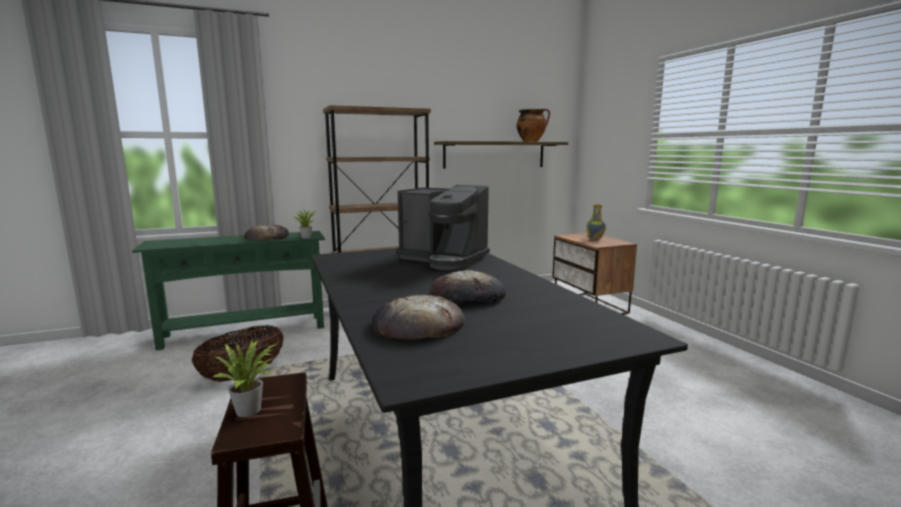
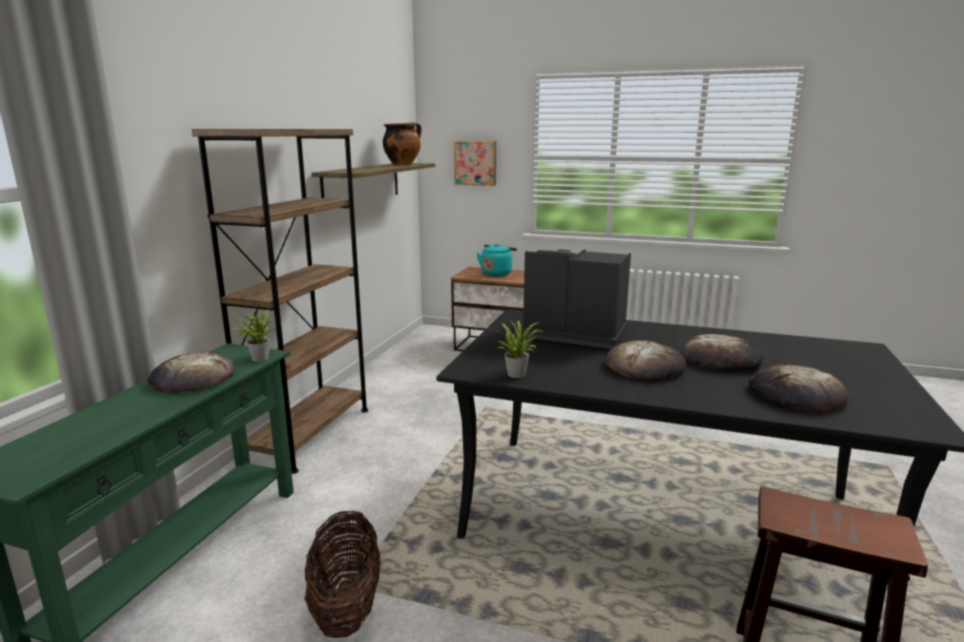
camera: 50 degrees left, 5 degrees up
(252, 410) = (840, 530): potted plant -> potted plant (517, 373)
(406, 281) = (645, 366): none -> bread
(444, 259) = (573, 333): coffee machine -> coffee machine turned 135 degrees counterclockwise
(595, 238) = (497, 273): vase -> turquoise kettle
(613, 142) = (475, 162): none -> picture

